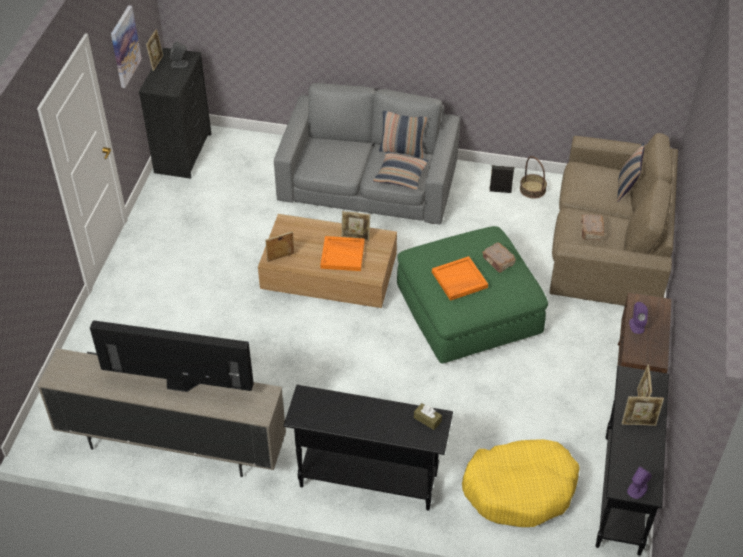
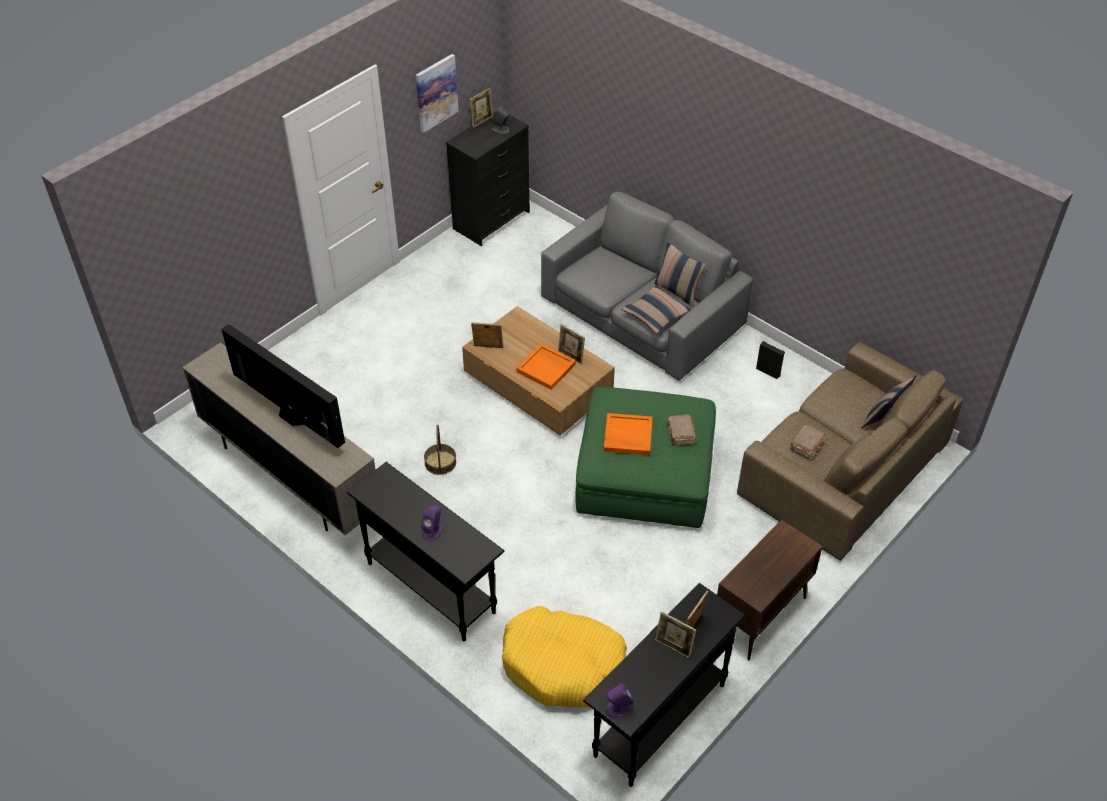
camera: 30 degrees right, 0 degrees up
(427, 419) = (474, 546): brown tissue box -> none
(532, 189) = (802, 384): basket -> basket (440, 462)
(636, 325) = (763, 555): purple speaker -> purple speaker (433, 531)

